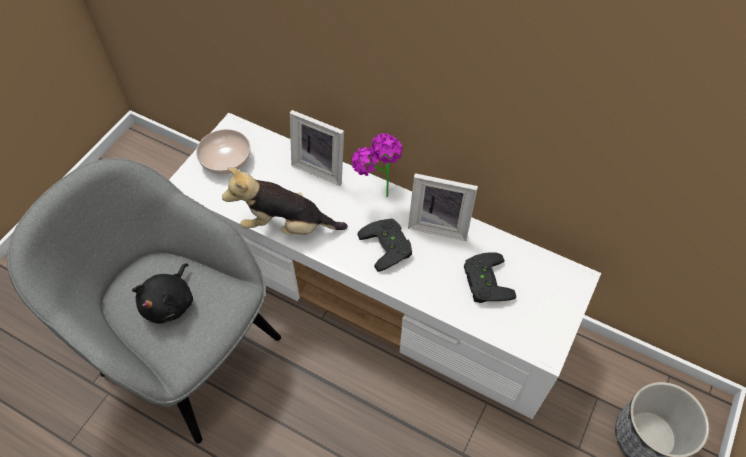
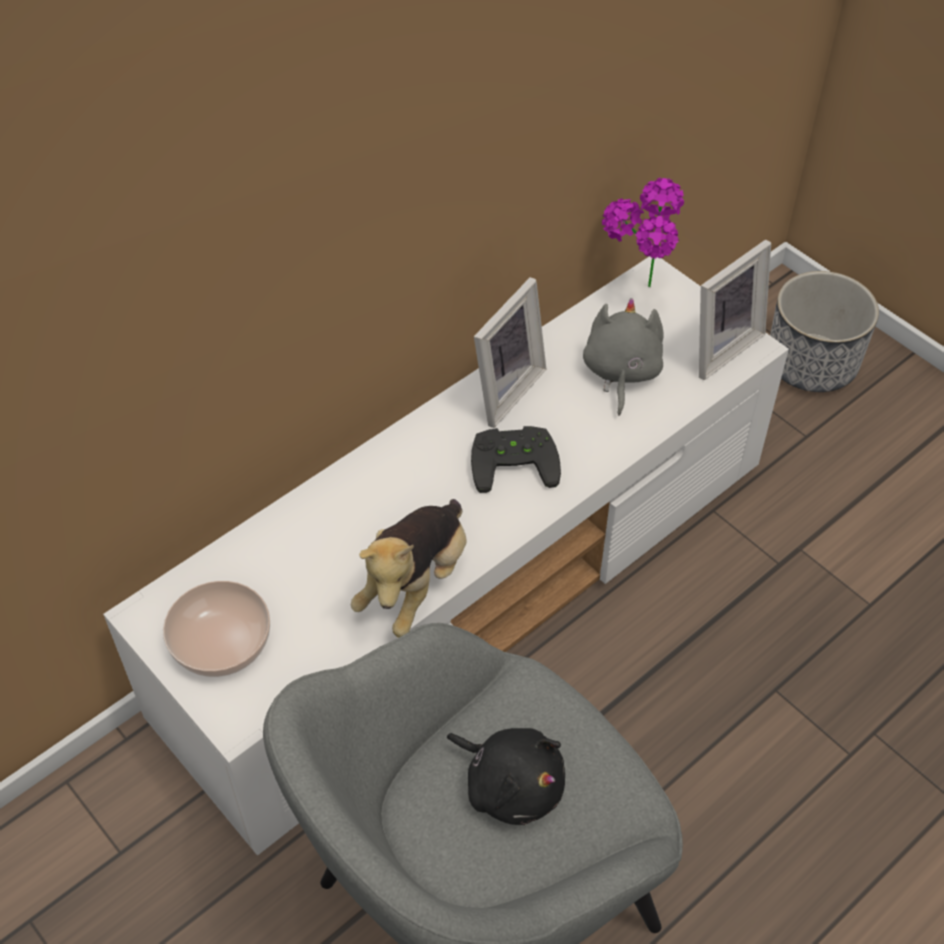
camera: 70 degrees left, 5 degrees down
(321, 167) = (315, 504): picture frame -> picture frame (718, 346)
(377, 192) = (406, 445): potted plant -> potted plant (638, 294)
(484, 281) = (621, 372): black game controller -> grey plush toy

